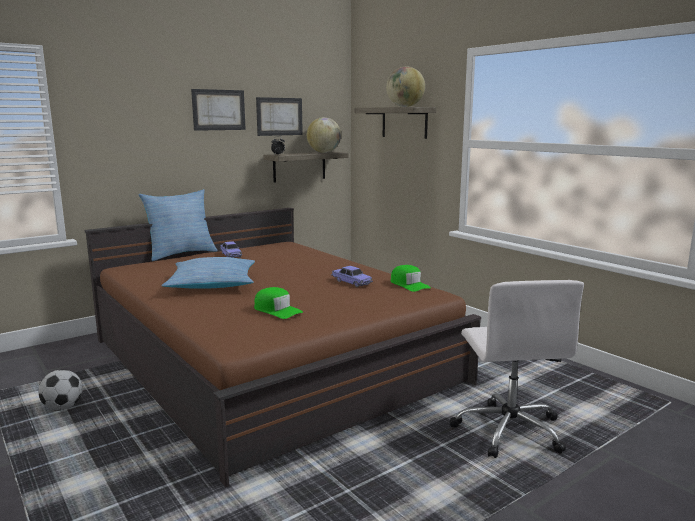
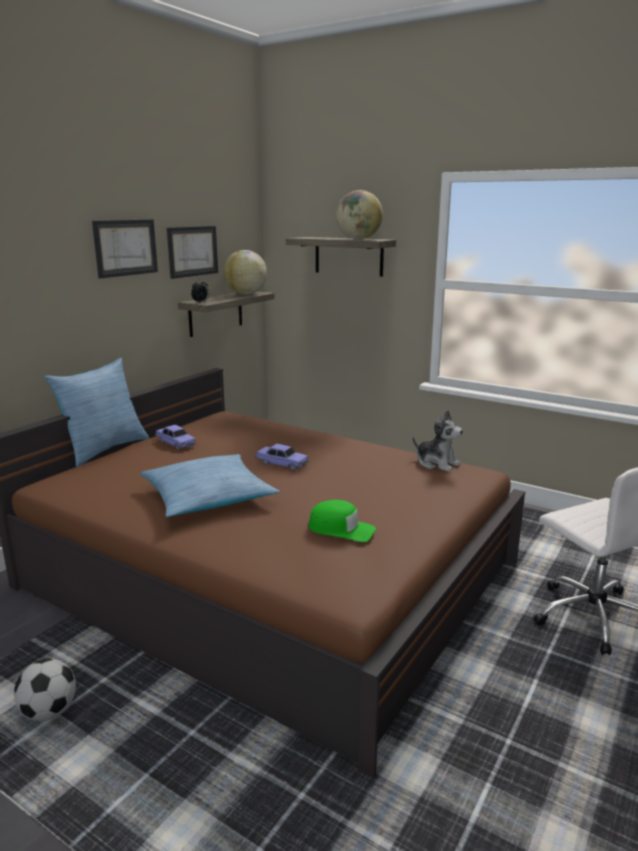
camera: 20 degrees left, 5 degrees up
(351, 282) = (371, 469): toy car -> toy car (282, 463)
(409, 285) = (437, 463): green cap -> plush toy

